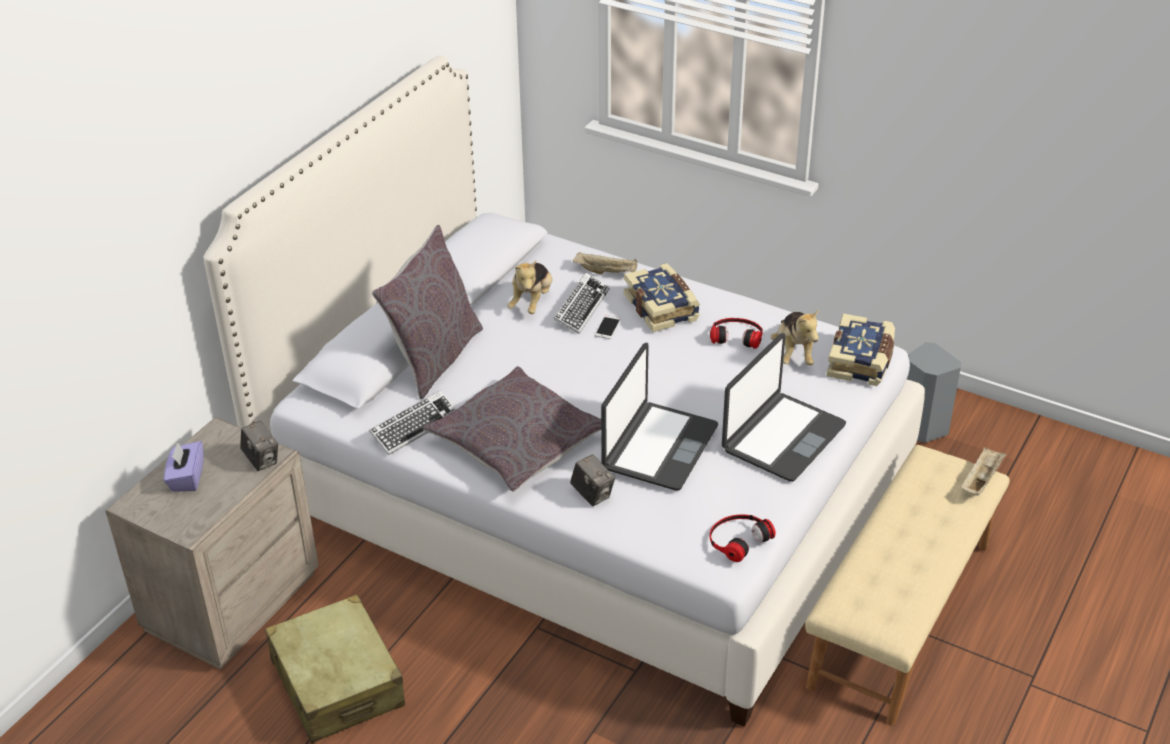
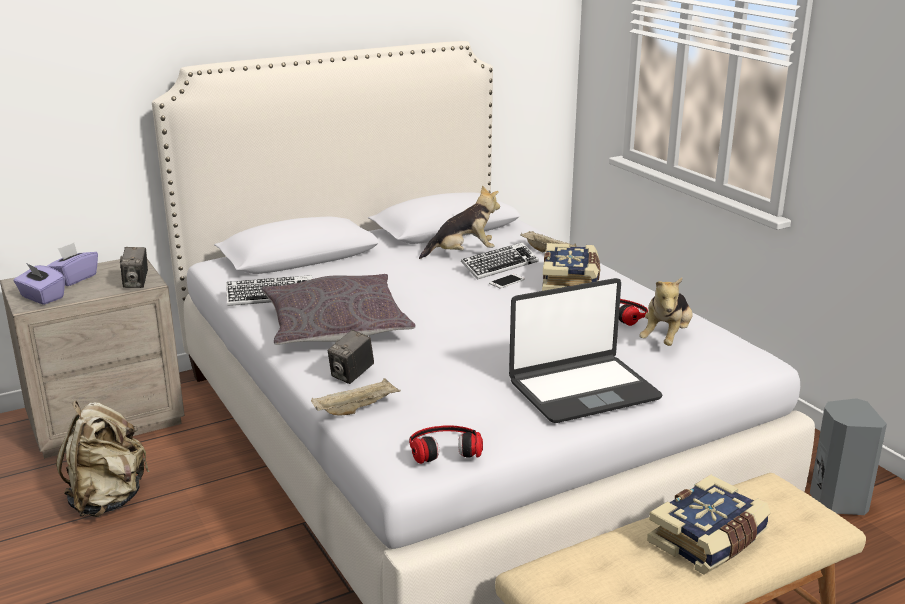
camera: 30 degrees right, 15 degrees down
(188, 516) = (42, 297): none -> purple tissue box
(337, 683) = (107, 499): beige suitcase -> beige backpack
(434, 358) = (342, 264): grey pillow -> none
(532, 301) = (463, 253): plush toy -> plush toy turned 150 degrees counterclockwise
(592, 494) = (352, 375): camera -> camera turned 45 degrees clockwise
(658, 447) = (451, 361): laptop -> none
(861, 361) = (732, 361): book -> book (709, 541)
(981, 480) = (820, 521): beige tray -> beige tray (357, 409)

